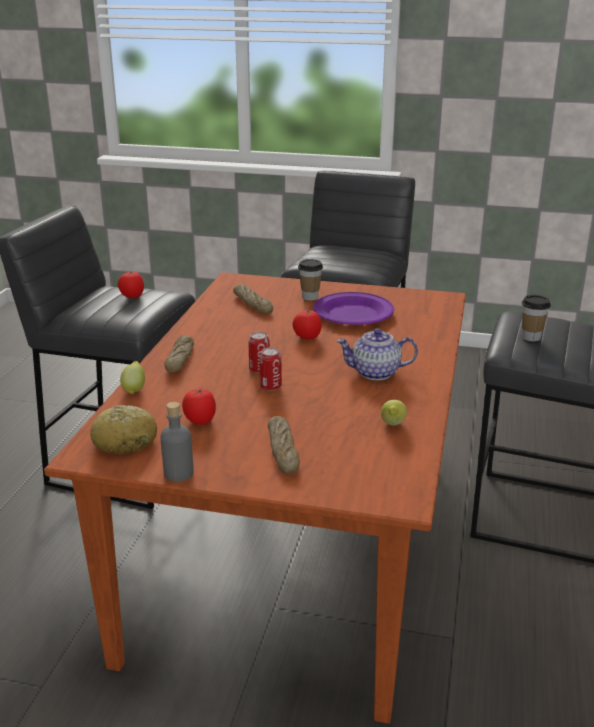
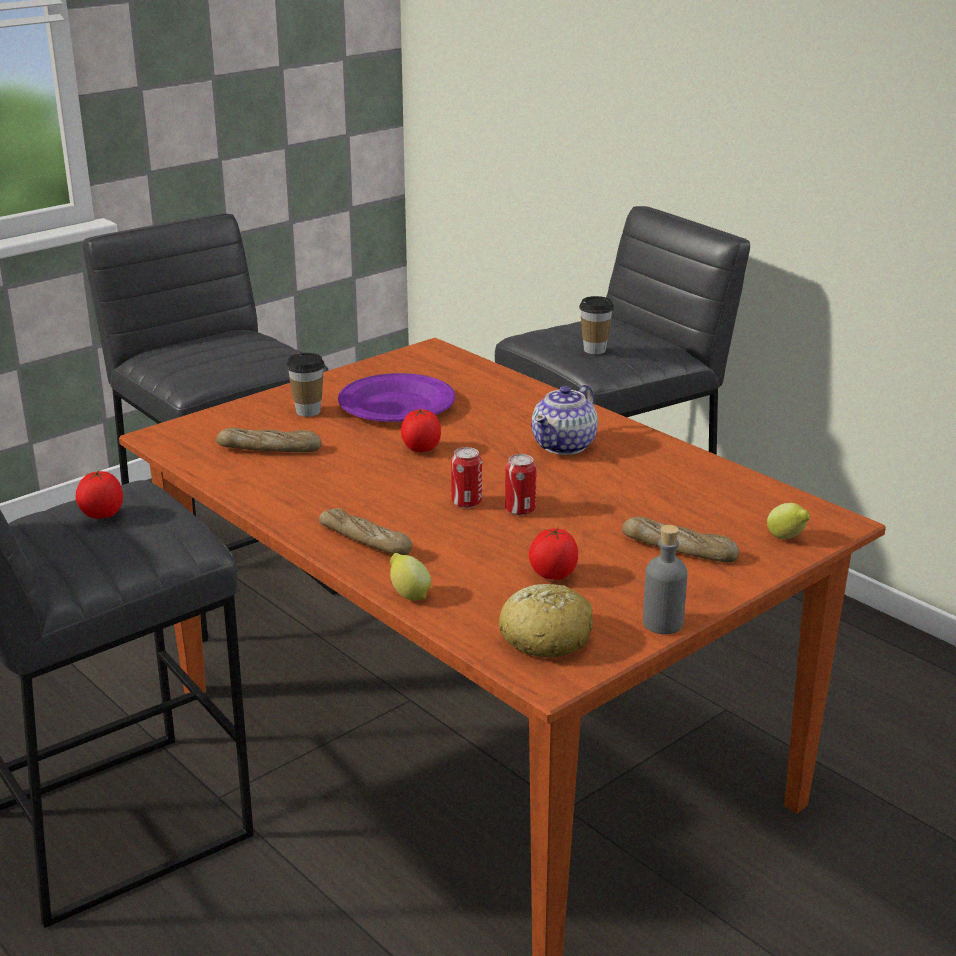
camera: 55 degrees left, 0 degrees up
(393, 425) = (690, 477): lemon -> lemon (787, 538)

